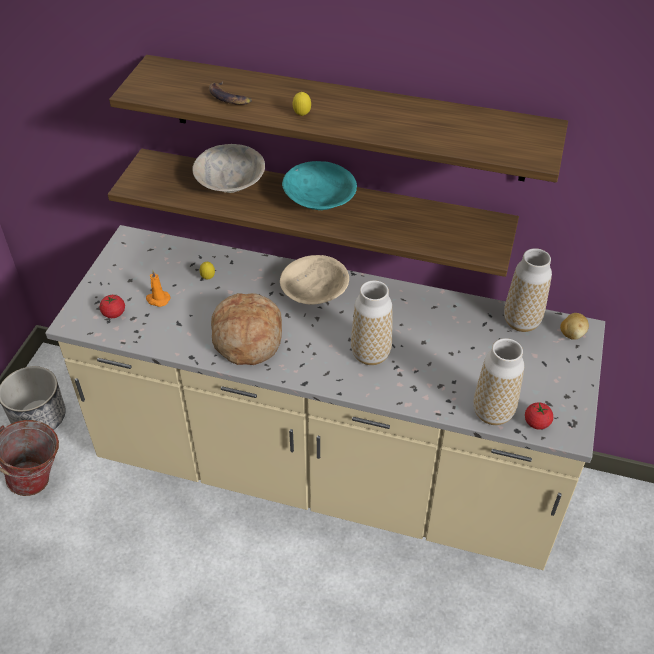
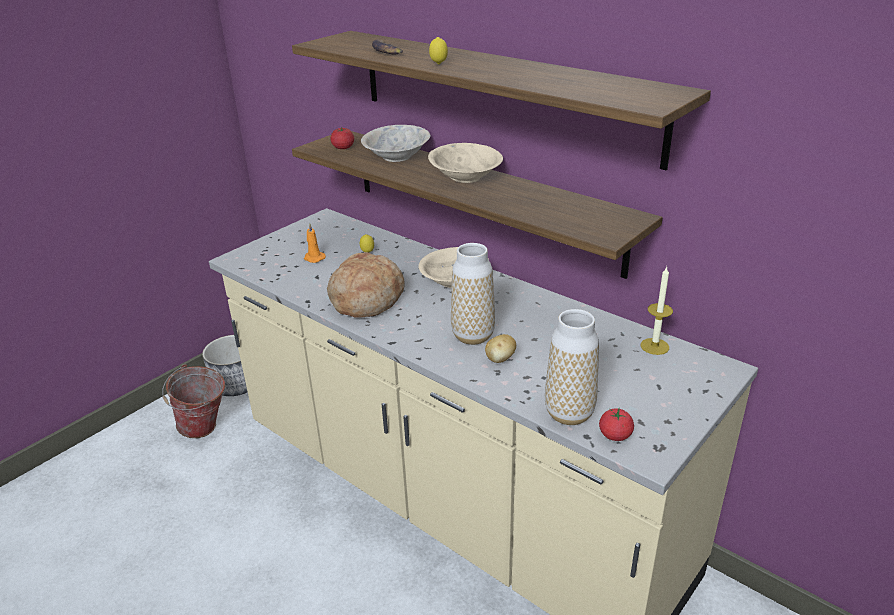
camera: 25 degrees right, 15 degrees down
(114, 313) = (271, 260): tomato -> tomato (343, 148)
(319, 200) = (465, 177): turquoise bowl -> beige bowl
(521, 321) = (654, 346): vase -> candle
(571, 334) = (708, 369): potato -> potato (500, 359)

